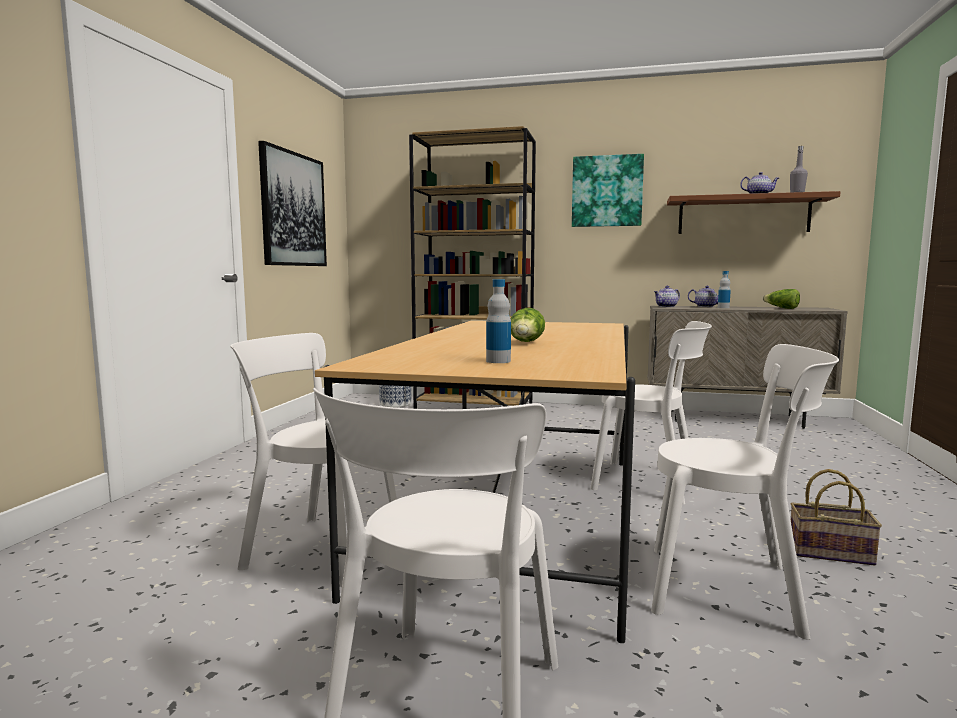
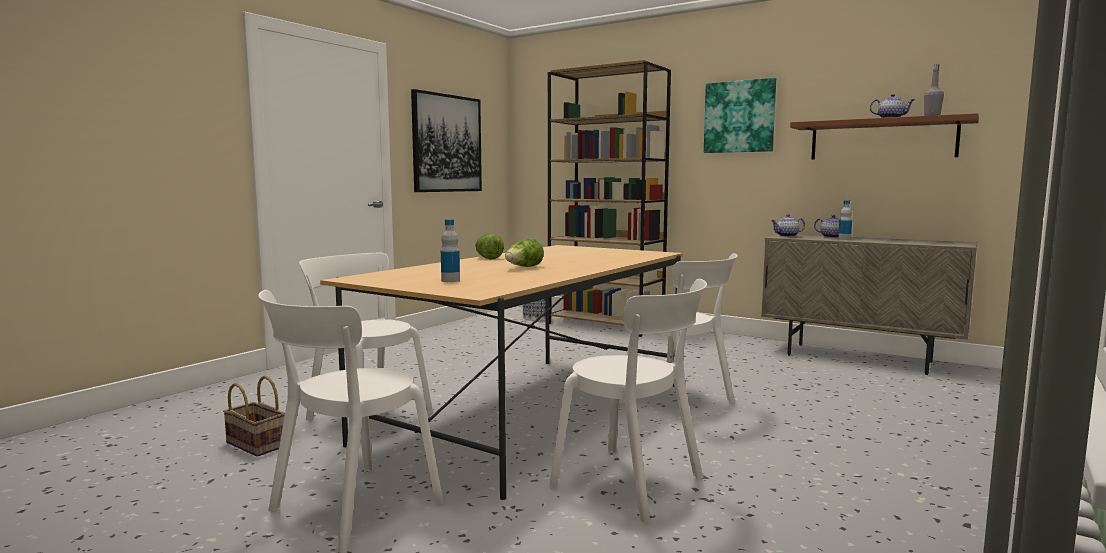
camera: 20 degrees right, 0 degrees up
(781, 308) = (910, 241): lettuce -> lettuce (487, 258)
(832, 552) = (767, 475): basket -> basket (258, 444)

